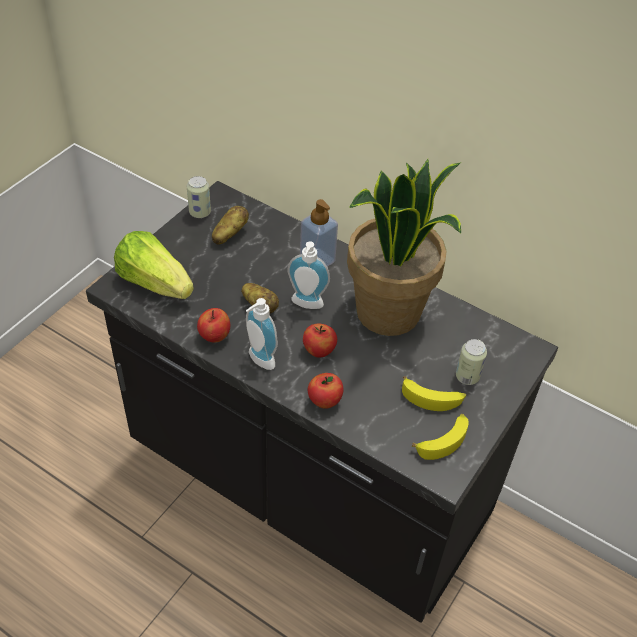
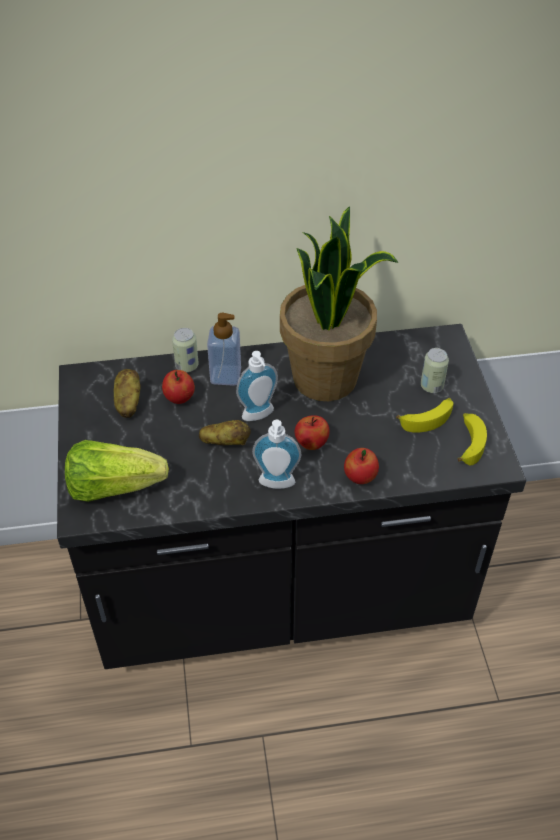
camera: 40 degrees left, 0 degrees up
(200, 213) = (79, 402): can -> can (187, 366)
(214, 336) = (218, 492): apple -> apple (179, 398)

